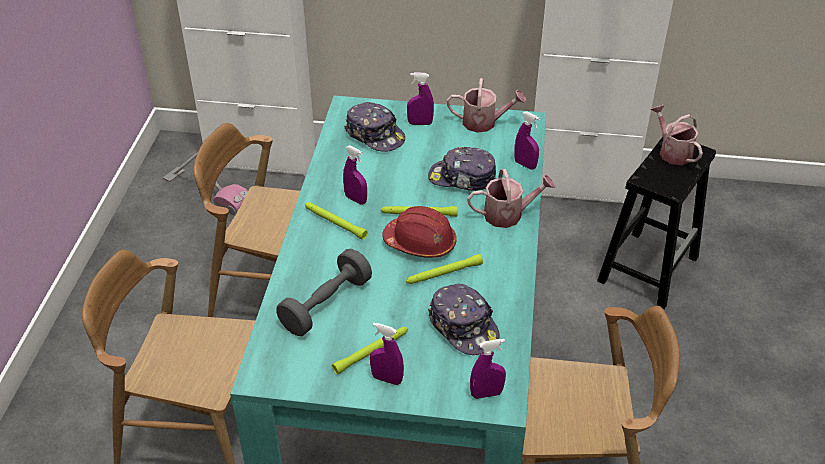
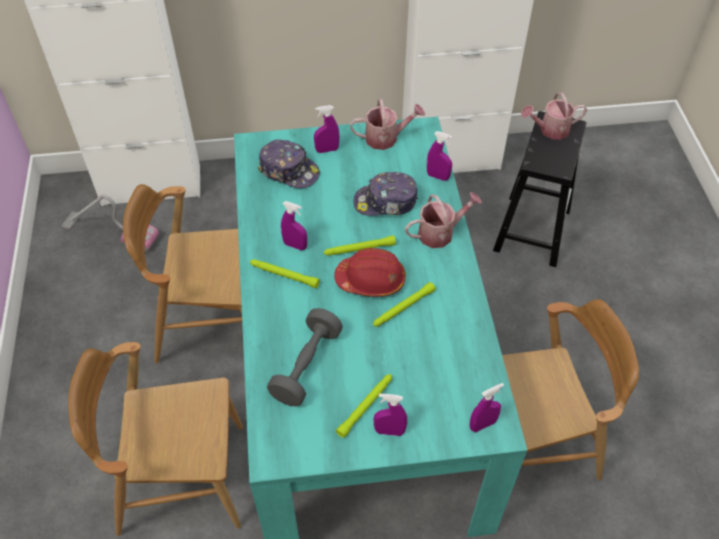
camera: 15 degrees left, 10 degrees up
(463, 326) = (439, 360): cap -> none
(672, 152) = (550, 130): watering can -> watering can turned 60 degrees counterclockwise

